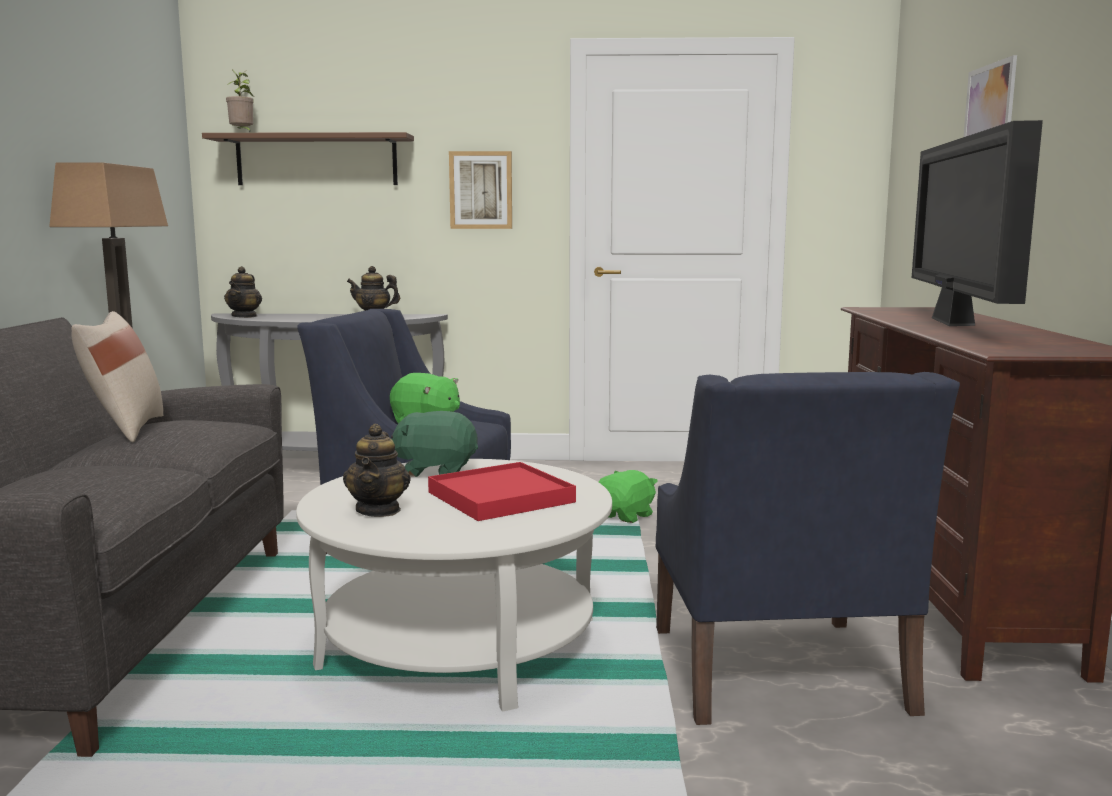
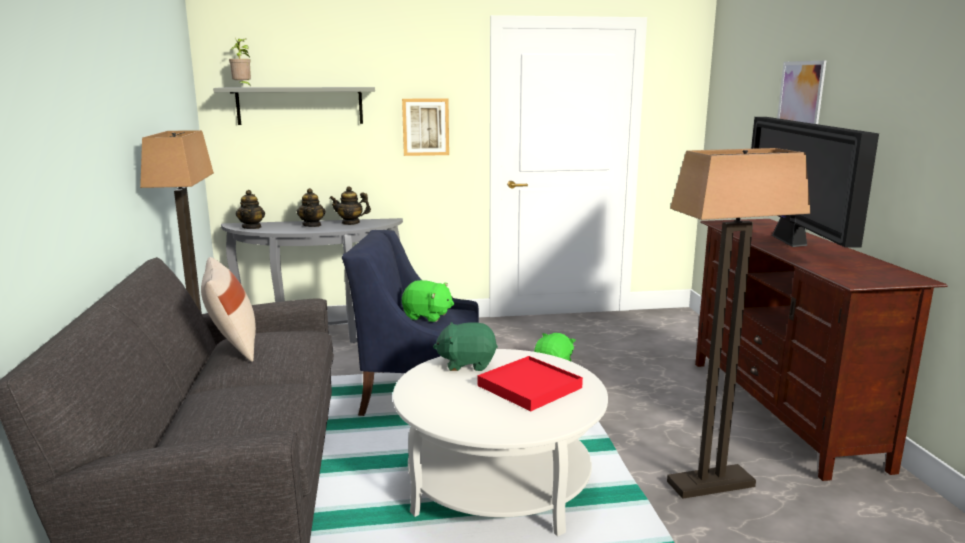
camera: 10 degrees left, 5 degrees up
(316, 160) = (300, 105): brown shelf -> grey shelf
(379, 510) = (456, 406): teapot -> teapot (312, 225)
(777, 670) = (710, 484): blue armchair -> floor lamp

